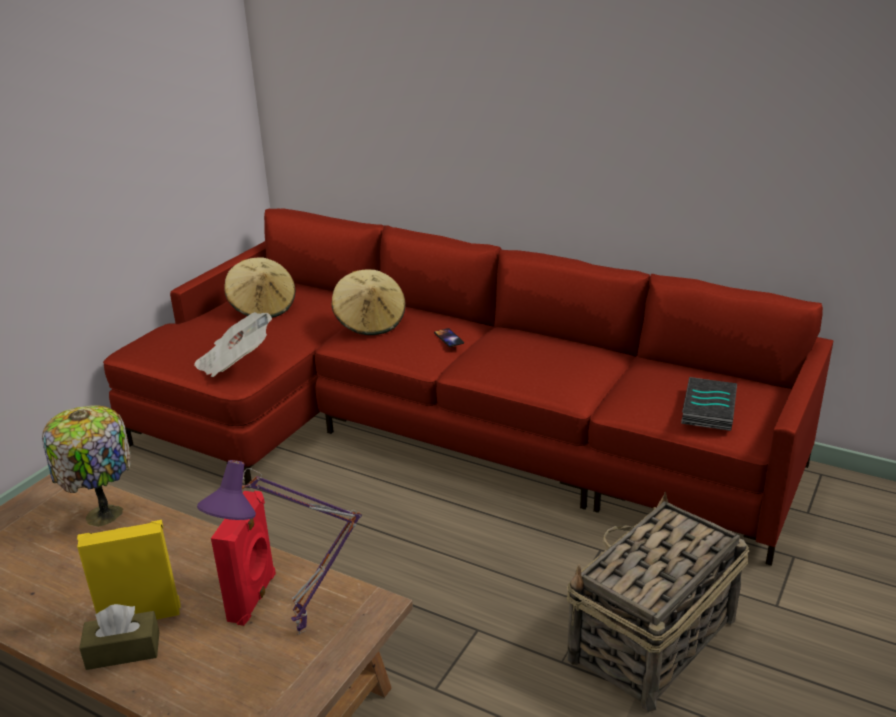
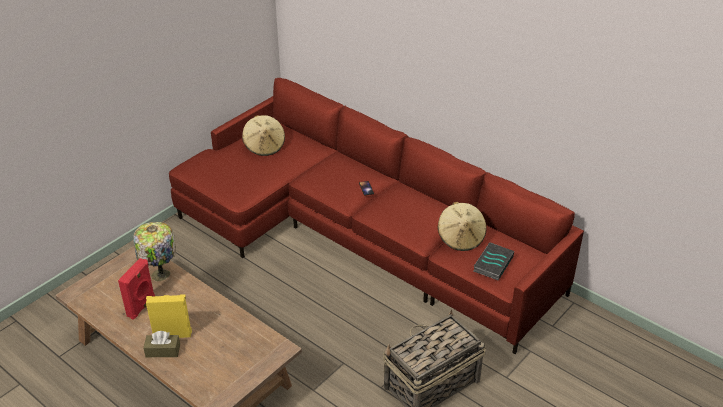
camera: 10 degrees right, 10 degrees up
(235, 363) = (241, 187): newspaper -> none
(254, 597) = (226, 334): red speaker -> red speaker (142, 306)
(303, 636) = (245, 357): purple table lamp -> none
(370, 323) = (324, 169): beige hat -> beige hat (461, 238)

